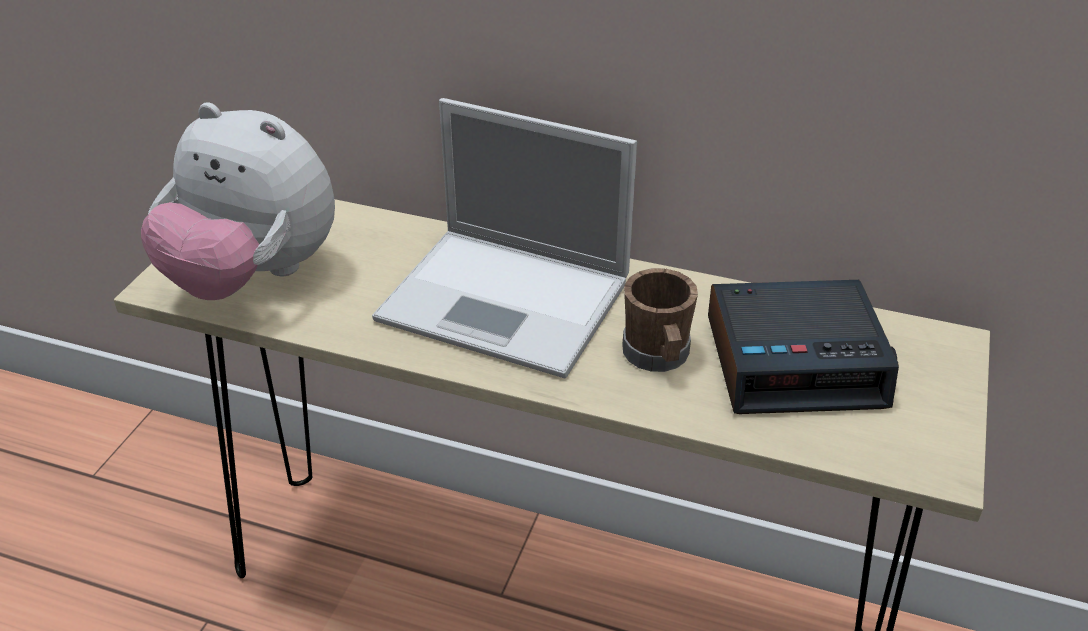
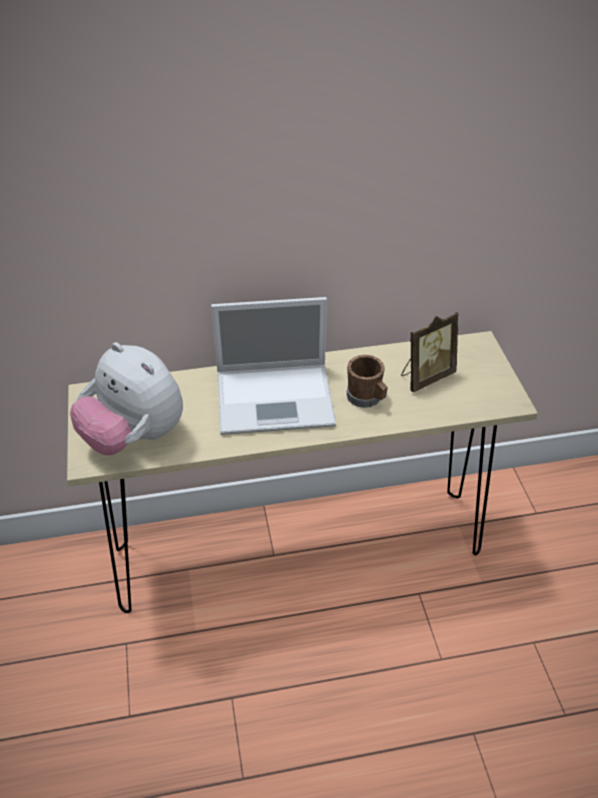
camera: 30 degrees left, 5 degrees up
(253, 277) = (134, 437): plush toy -> plush toy turned 45 degrees clockwise
(796, 361) = (425, 377): alarm clock -> picture frame

